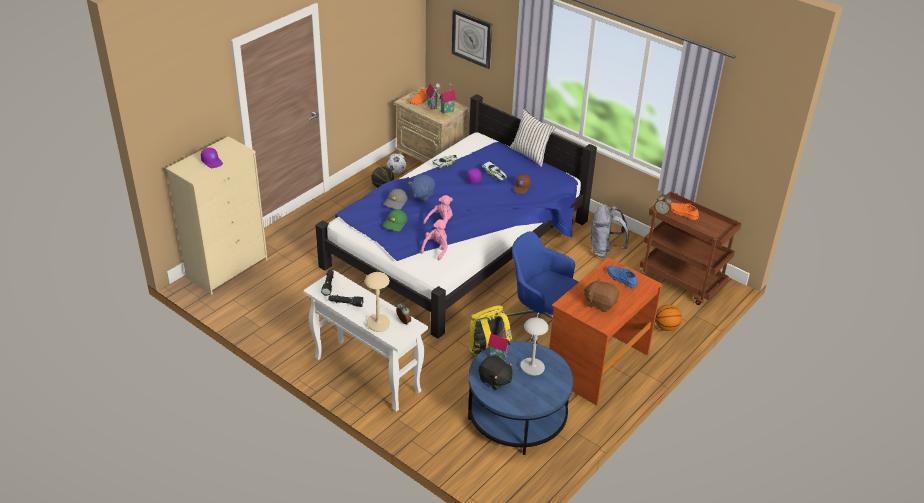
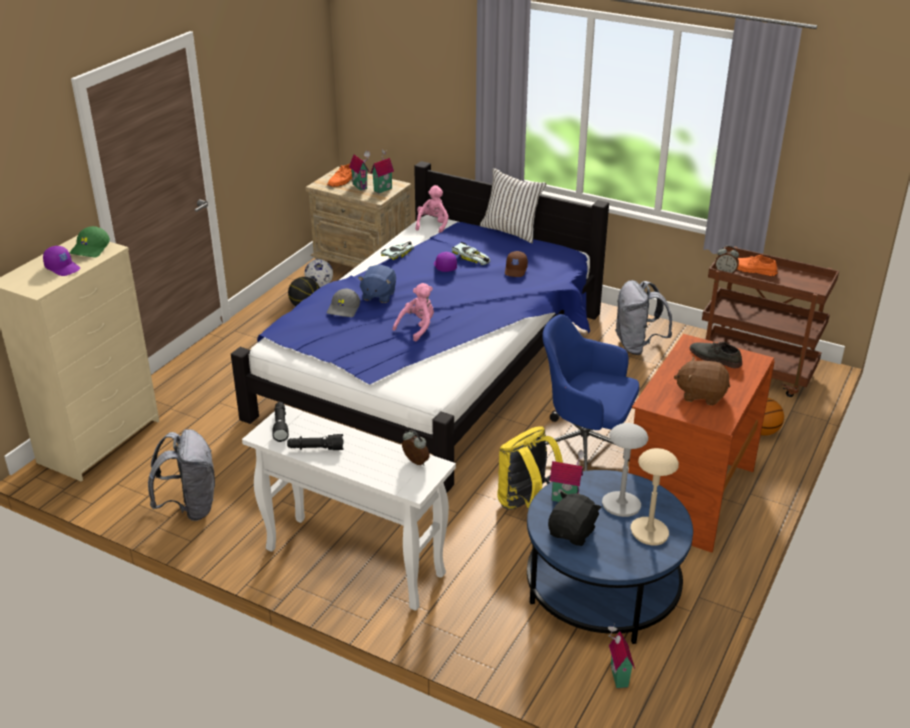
camera: 10 degrees left, 5 degrees down
(274, 322) = (190, 507): none -> grey backpack
(378, 324) = (377, 471): beige table lamp -> beige table lamp (649, 532)
(395, 224) = (352, 336): green cap -> green cap (90, 249)
(436, 249) = (422, 362): pink plush toy -> pink plush toy (433, 225)
(472, 38) = (406, 85): wall clock -> none
(495, 380) = (572, 532): black plush toy -> black plush toy turned 90 degrees counterclockwise
(505, 473) = (617, 677): none -> toy house
(621, 278) = (714, 358): blue shoe -> grey shoe

